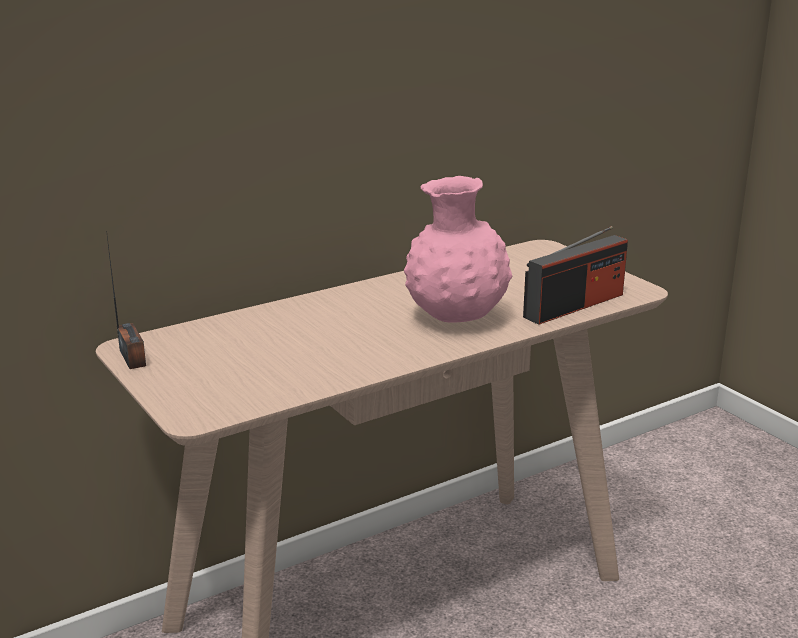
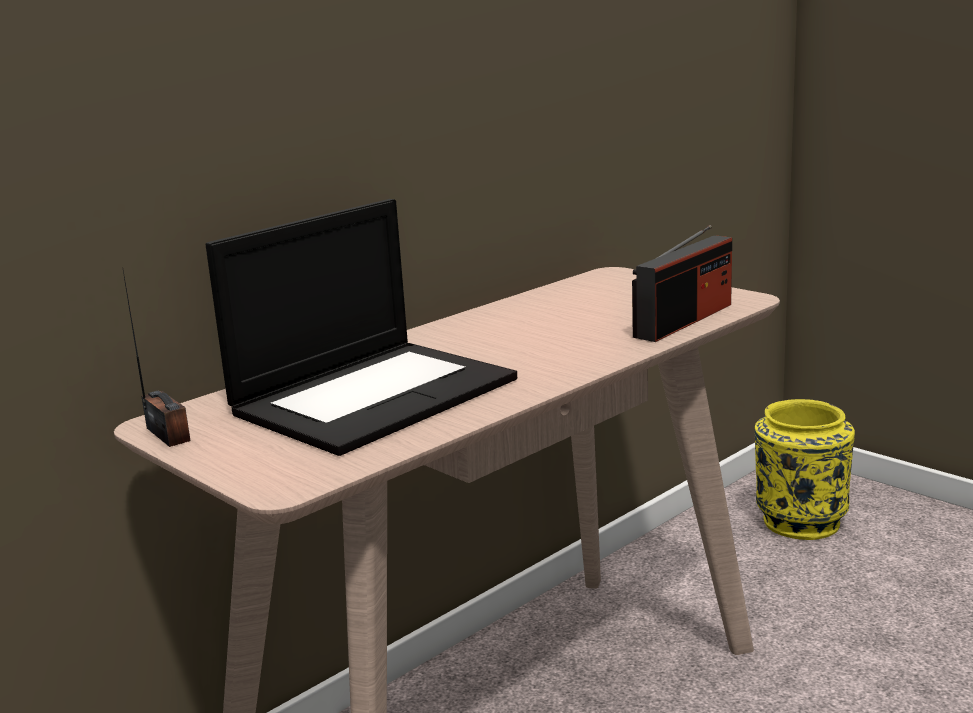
camera: 10 degrees left, 5 degrees down
(296, 344) = (375, 395): none -> laptop
(456, 319) = (556, 348): pink vase -> none
(705, 471) = (800, 521): none -> yellow vase

